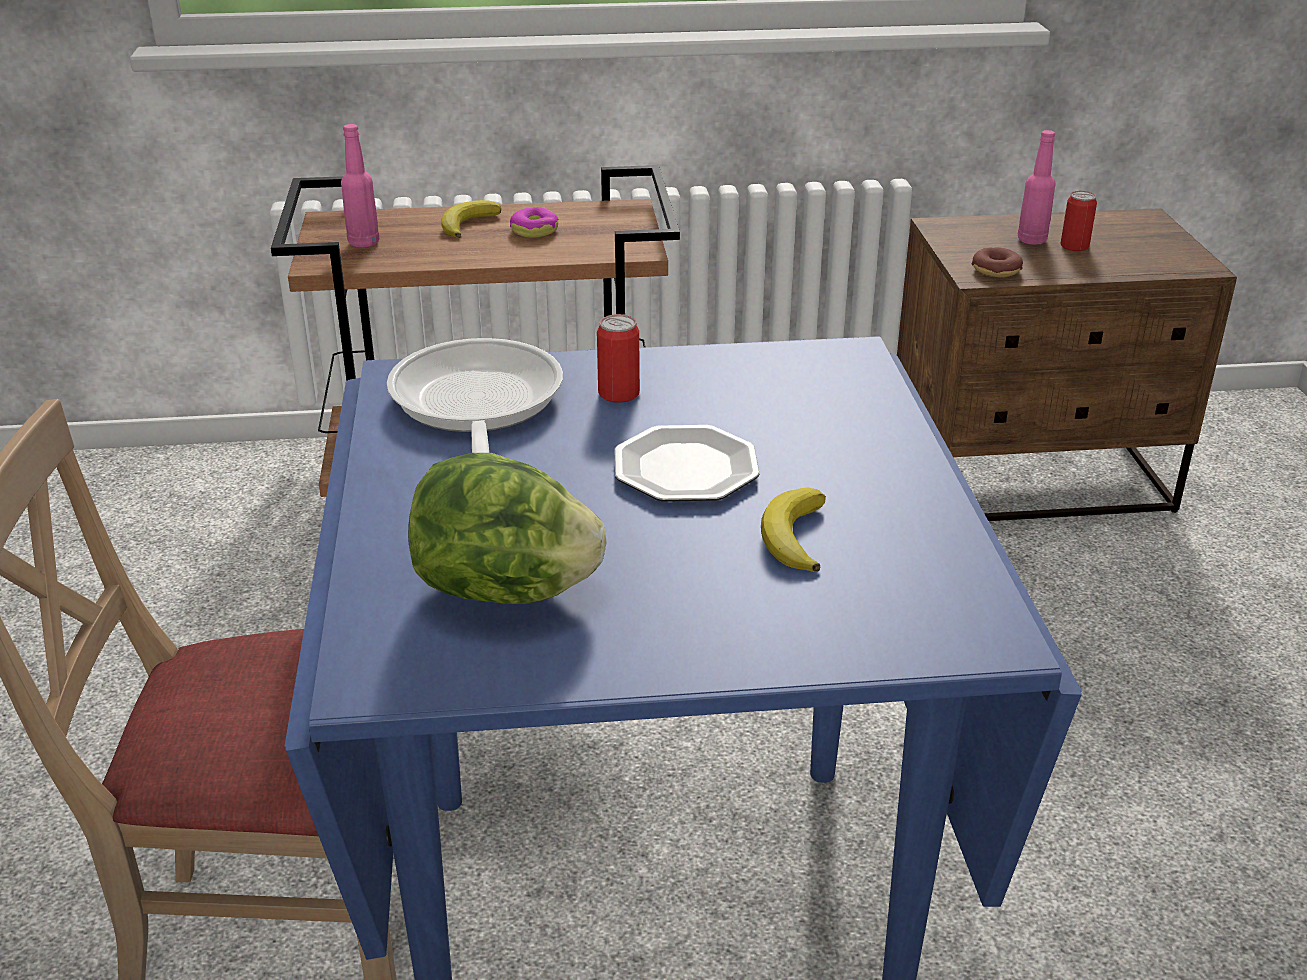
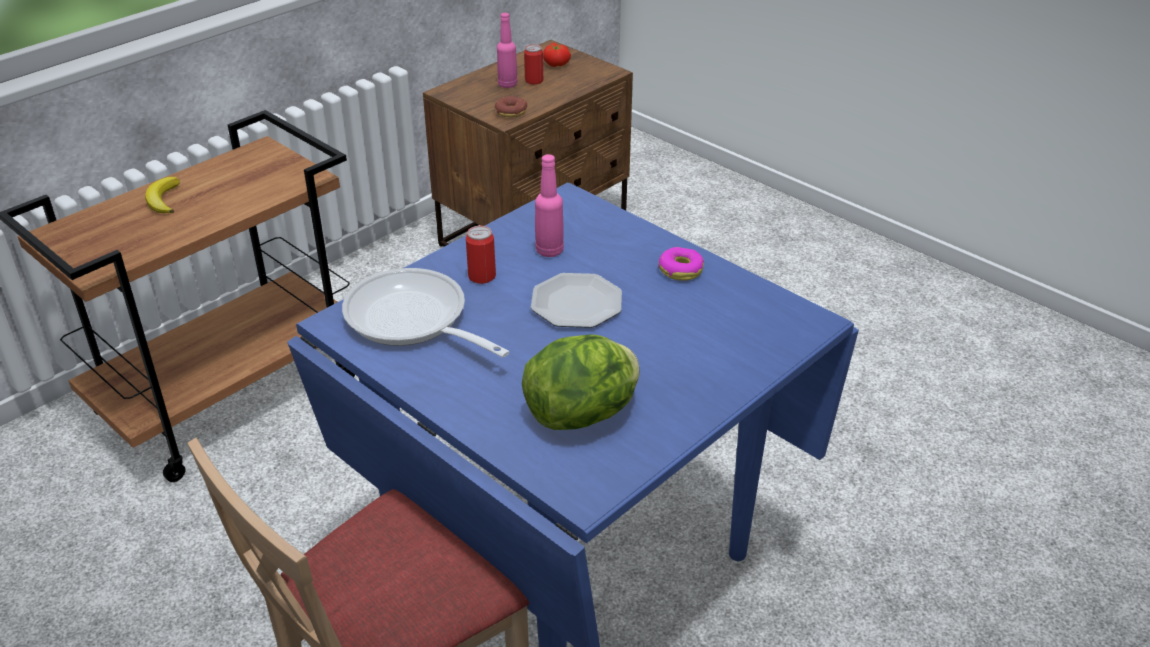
camera: 40 degrees left, 5 degrees up
(363, 242) = (104, 243): pink bottle -> pink bottle (549, 251)
(534, 230) = (220, 187): donut -> donut (680, 270)
(793, 536) = (673, 315): banana -> none
(1132, 236) = (557, 64): none -> tomato

